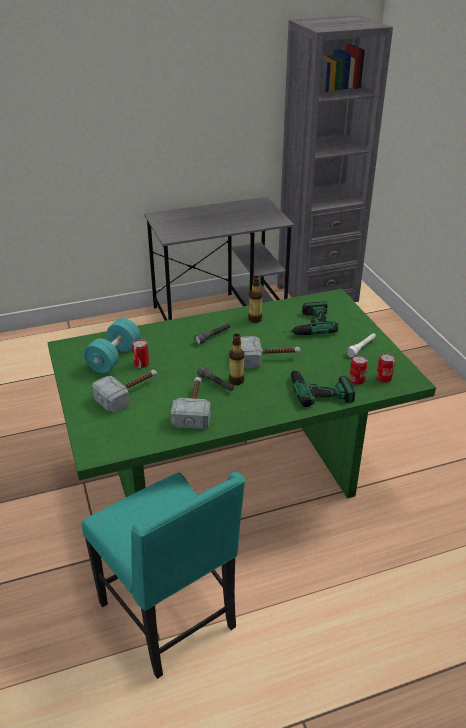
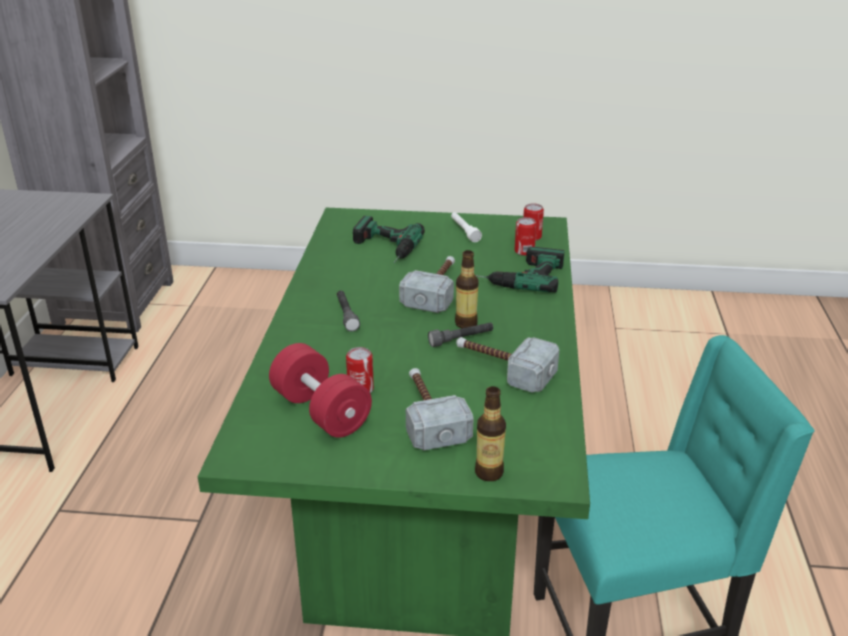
camera: 65 degrees left, 5 degrees down
(114, 358) = (321, 411): turquoise dumbbell -> red dumbbell
(255, 319) = (335, 276): bottle -> bottle (489, 473)

